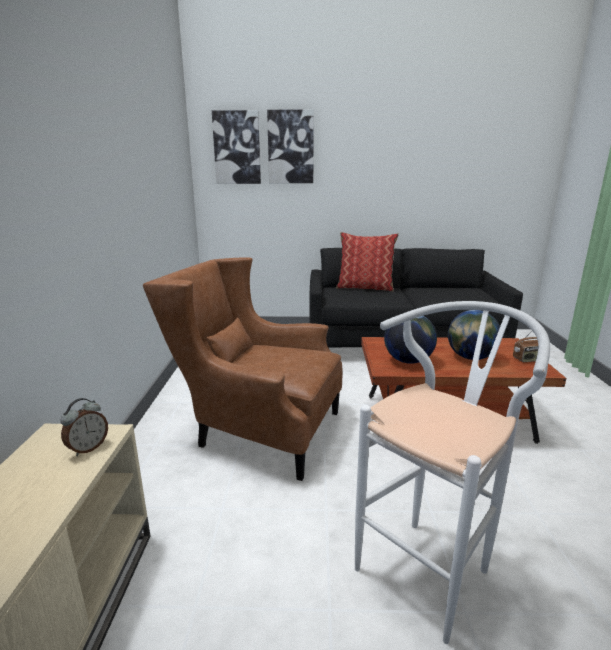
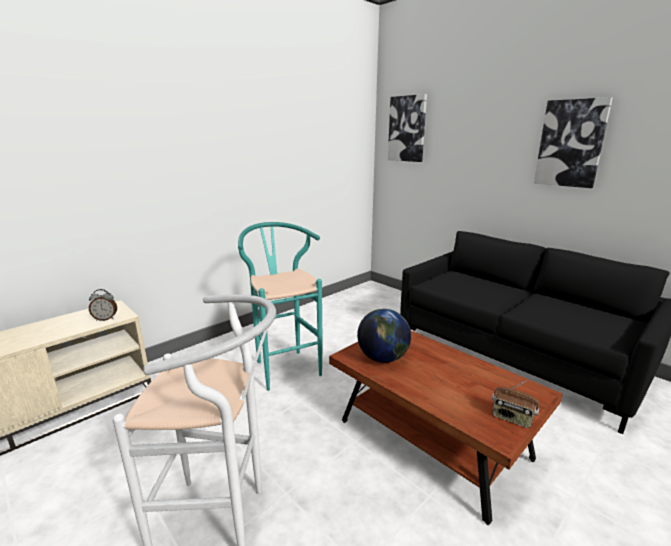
camera: 45 degrees right, 0 degrees up
(258, 429) = (284, 365): brown armchair -> turquoise stool
(291, 147) = (451, 128): picture -> picture (571, 143)
(365, 288) = (483, 280): pillow -> none
(470, 357) = (448, 383): globe -> none

